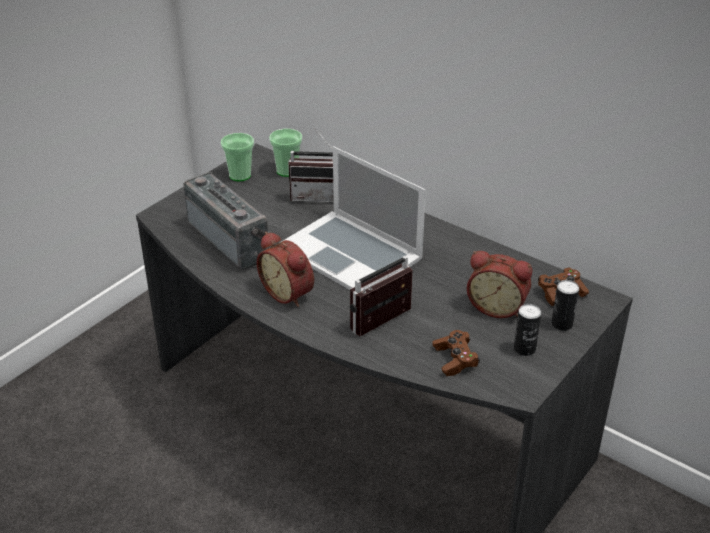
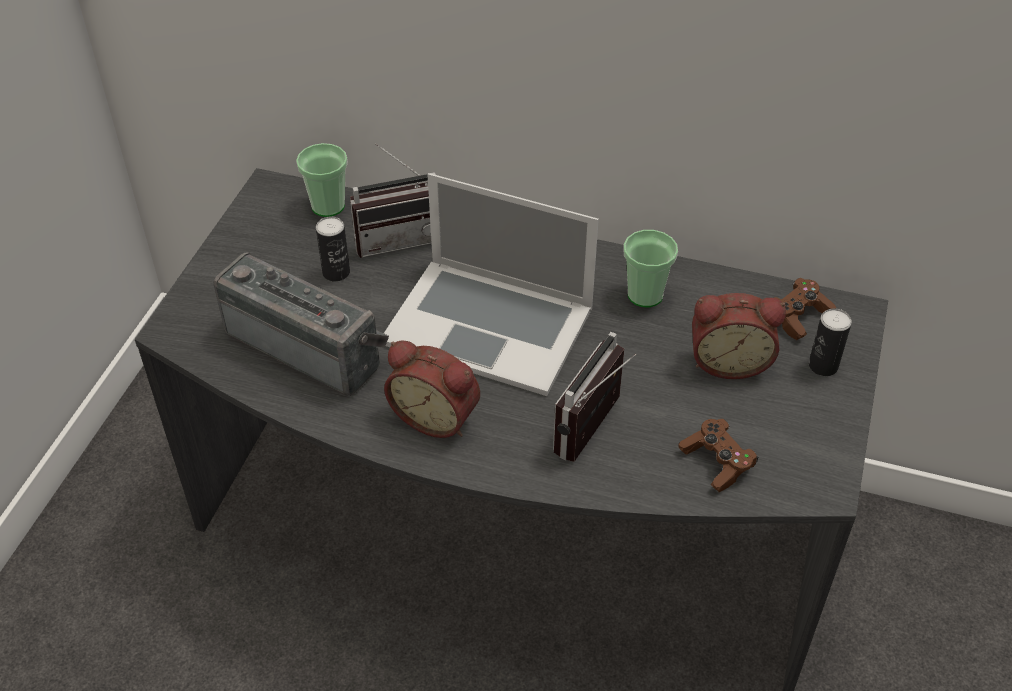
camera: 20 degrees left, 10 degrees up
(240, 175) = (261, 230): cup -> cup (645, 295)
(524, 349) = (796, 418): can -> can (336, 272)

